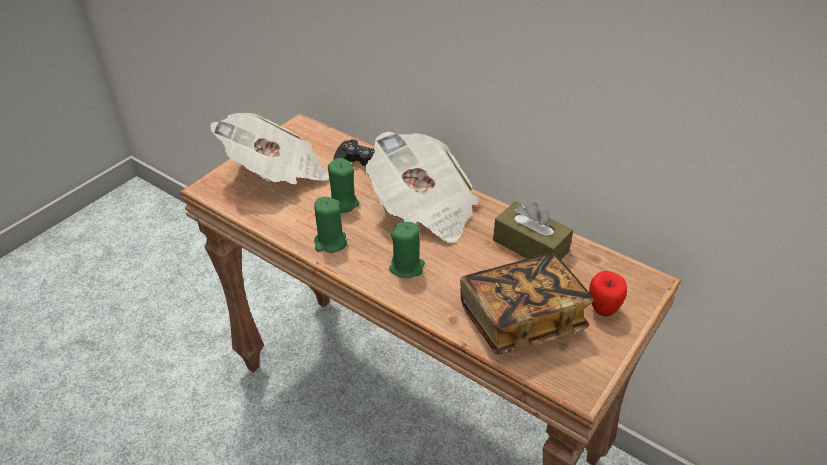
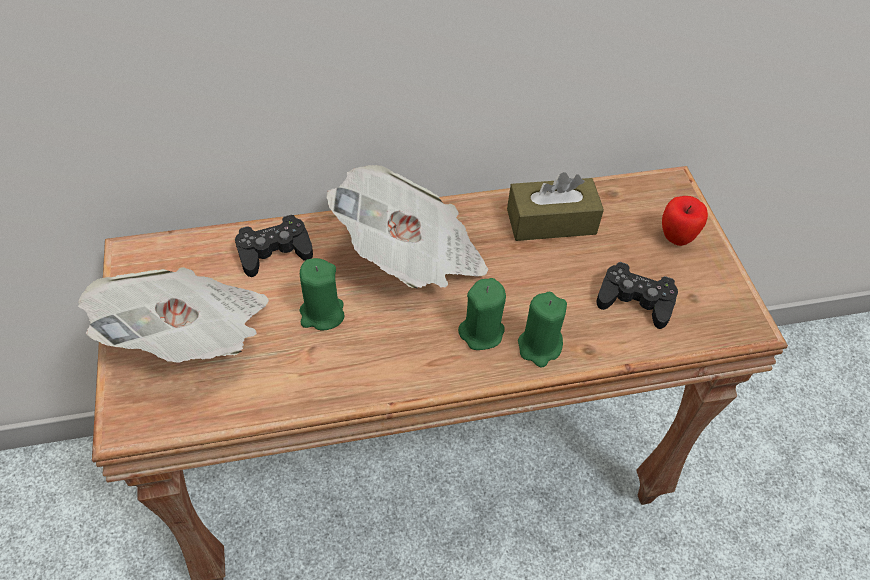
camera: 50 degrees left, 10 degrees up
(330, 242) = (373, 369): green candle -> green candle (539, 347)
(521, 319) = (635, 300): book -> black game controller

